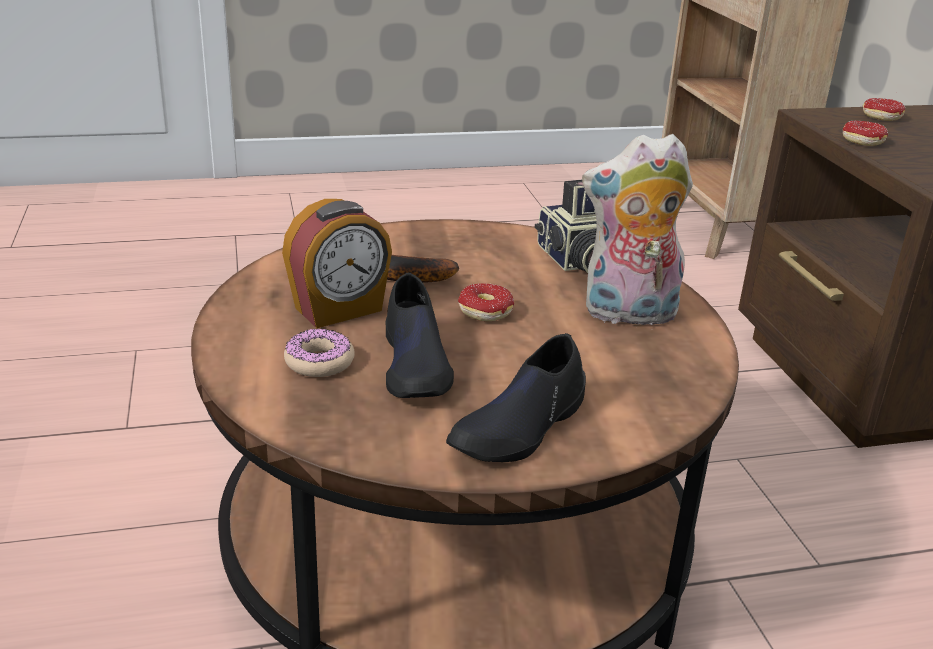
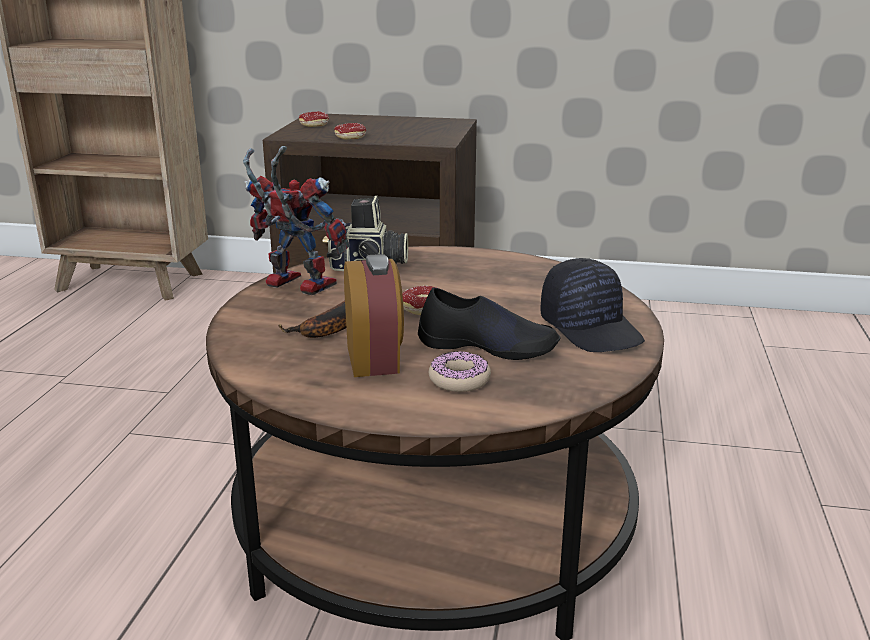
camera: 65 degrees left, 5 degrees down
(484, 236) = (292, 285): none -> toy robot
(519, 427) = (591, 328): black shoe -> black cap
(628, 315) = (465, 269): plush toy -> none

